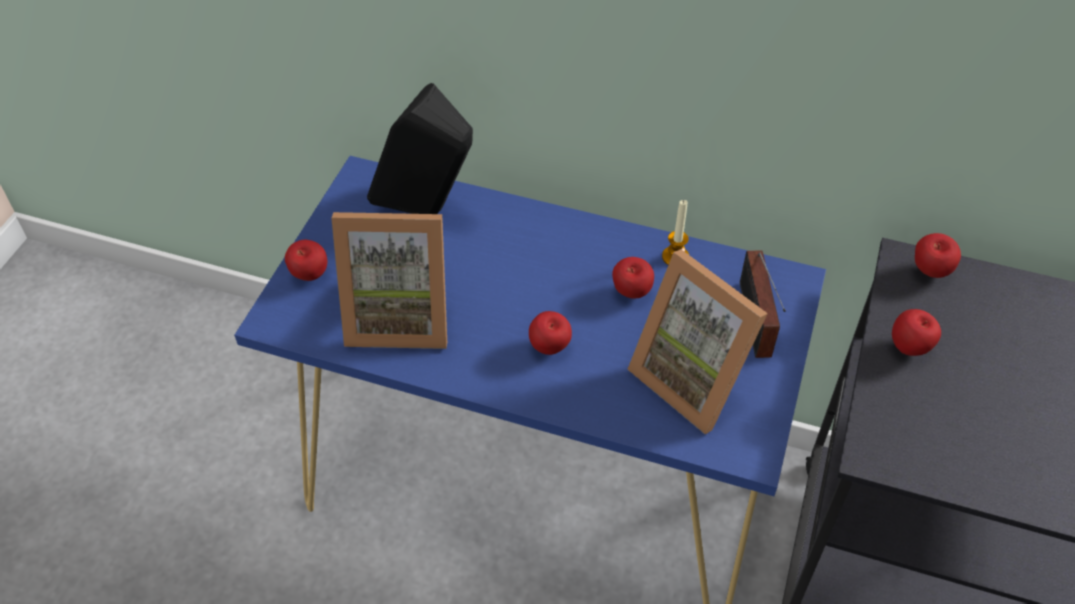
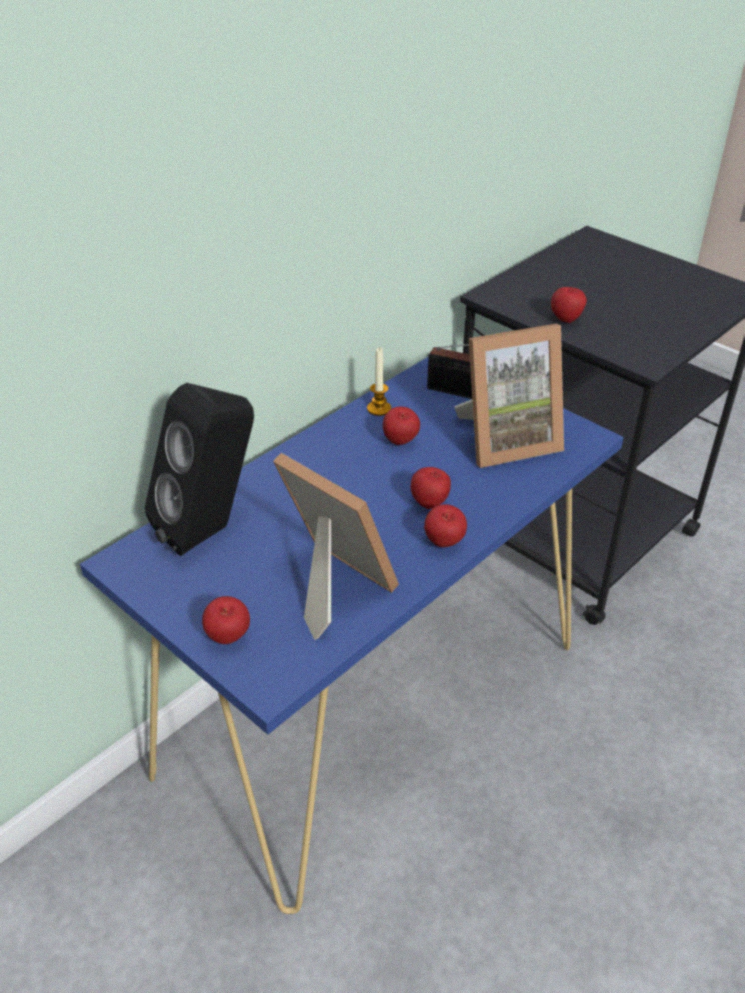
camera: 65 degrees left, 10 degrees down
(399, 316) = (330, 586): picture frame -> picture frame turned 75 degrees counterclockwise
(929, 272) = (505, 290): apple -> apple (444, 544)

